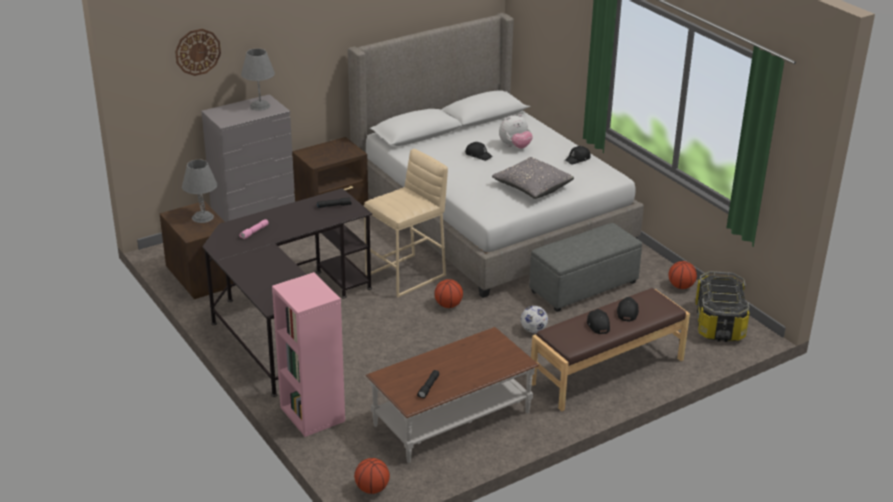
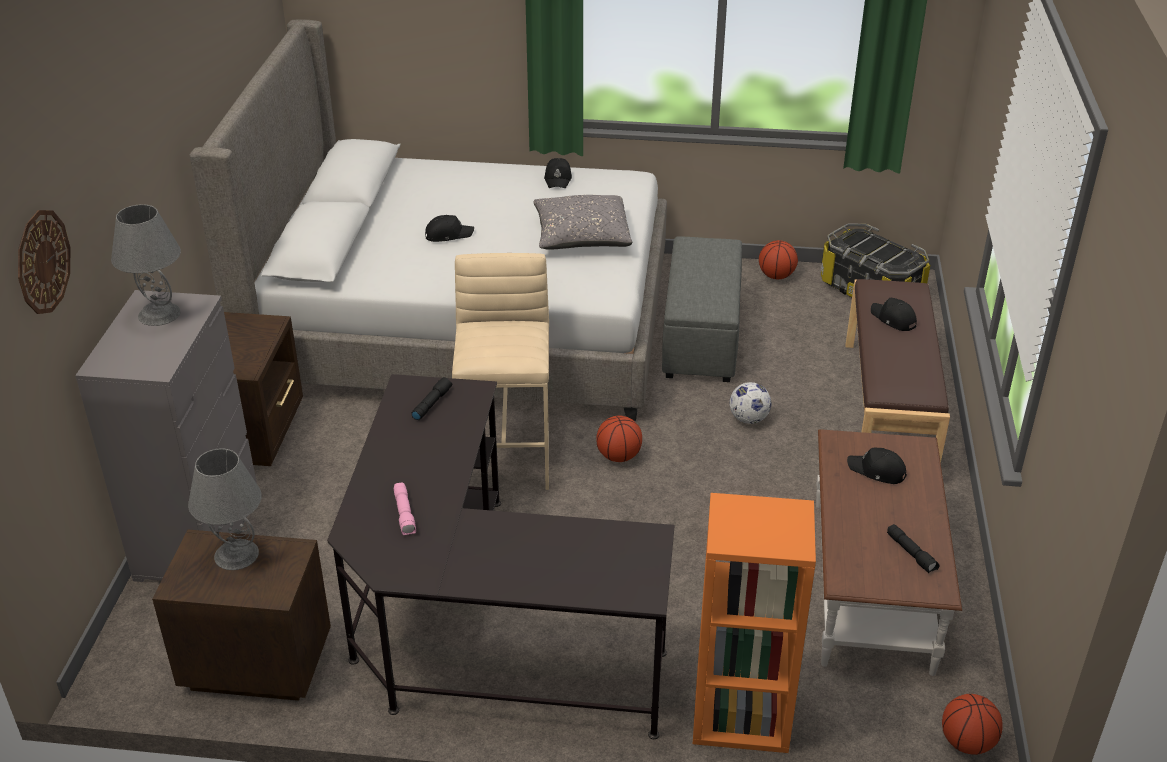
camera: 50 degrees left, 5 degrees up
(311, 414) = (740, 717): pink bookcase -> orange bookcase
(515, 147) = (466, 202): plush toy -> none
(597, 324) = (899, 352): black cap -> black cap (877, 471)

